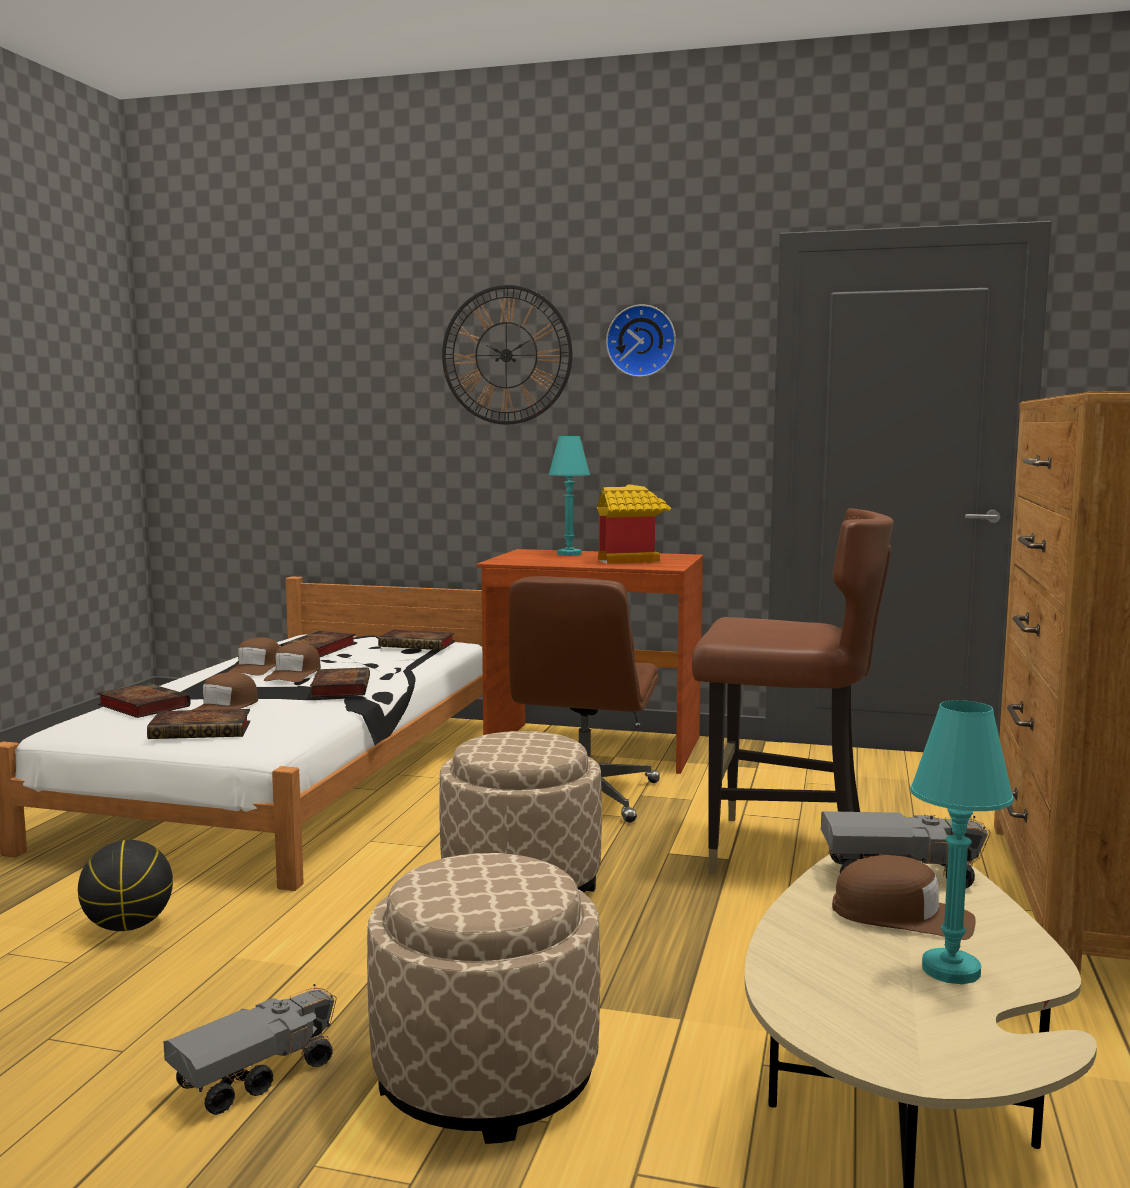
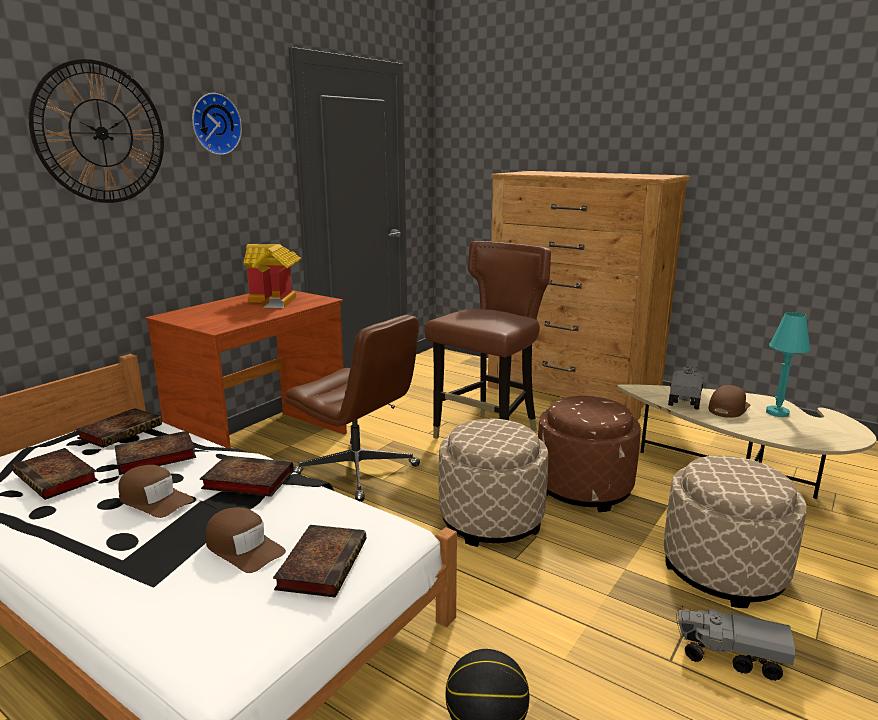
camera: 70 degrees left, 10 degrees up
(141, 706) = (172, 605): book -> book (154, 457)
(256, 668) = (87, 520): brown cap -> none
(256, 1075) = (730, 656): toy truck -> toy truck turned 45 degrees counterclockwise
(569, 554) = (214, 309): turquoise table lamp -> none
(676, 939) = (584, 488): none -> brown ottoman

